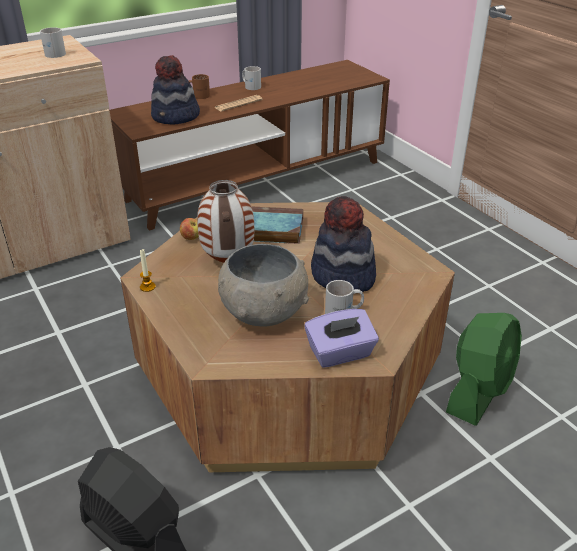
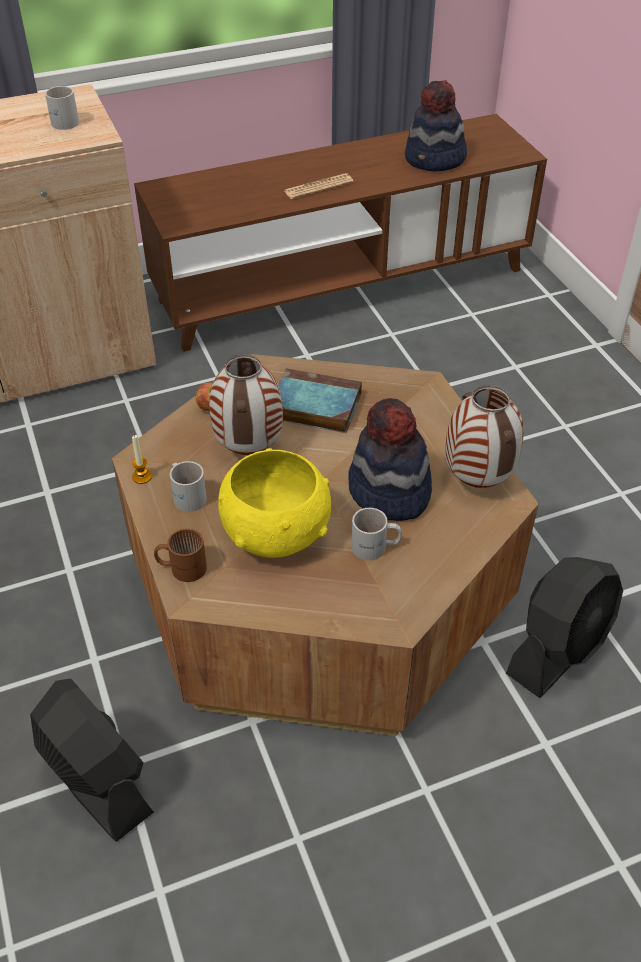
camera: 10 degrees right, 10 degrees up
(176, 117) = (228, 204): hat -> hat (435, 159)
(198, 95) = (266, 166): brown mug -> brown mug (182, 566)
(251, 86) = (344, 154): white mug -> white mug (188, 495)
(263, 312) = (276, 533): grey bowl -> yellow bowl
(340, 353) = (355, 606): purple tissue box -> none
(406, 263) = (478, 482): none -> vase
(479, 391) = (559, 649): green fan -> black fan

